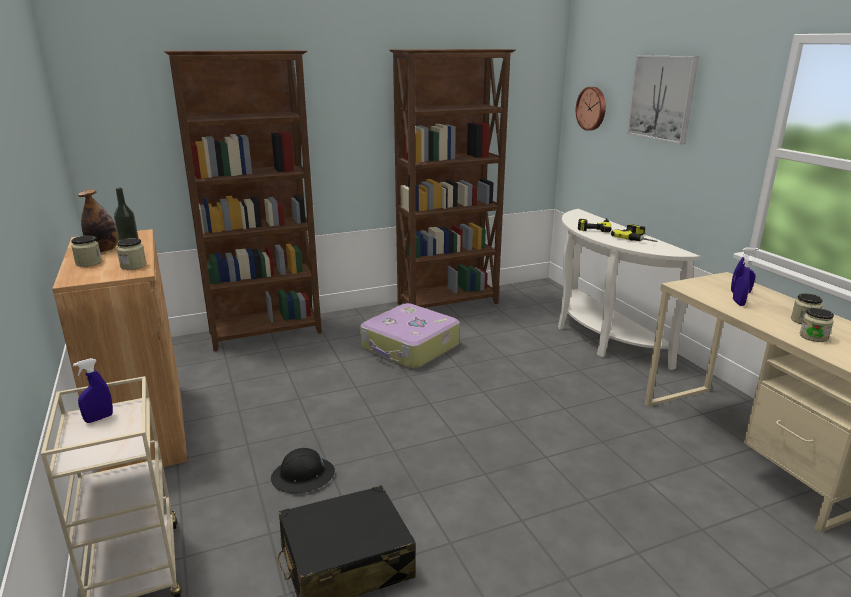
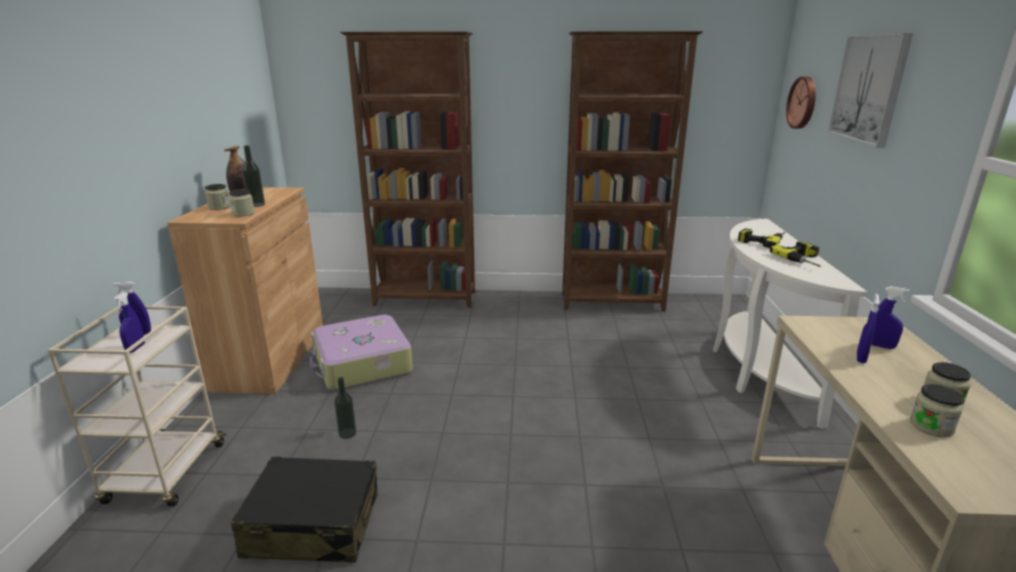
camera: 25 degrees right, 0 degrees up
(118, 432) = (135, 348): none -> blue spray bottle
(303, 476) = (347, 433): black hard hat -> bottle
(410, 347) = (539, 338): suitcase -> suitcase (362, 364)

